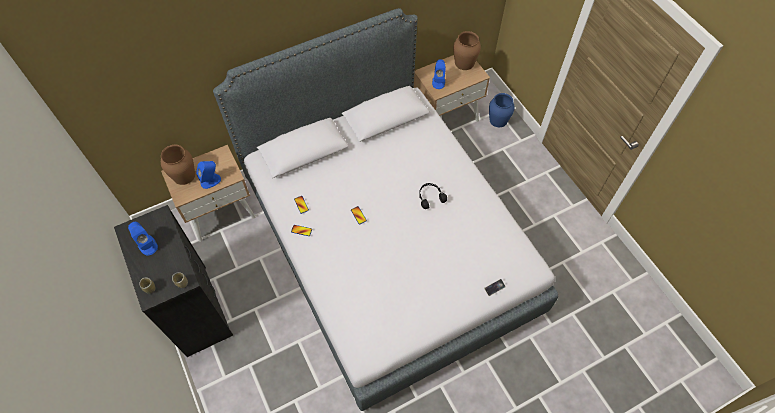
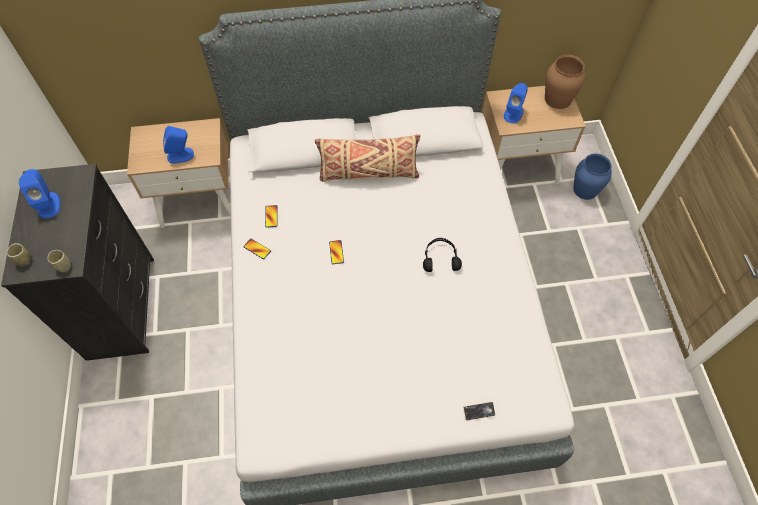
camera: 20 degrees right, 0 degrees up
(183, 175) = (153, 140): brown vase -> none
(357, 153) = (368, 173): none -> beige pillow

